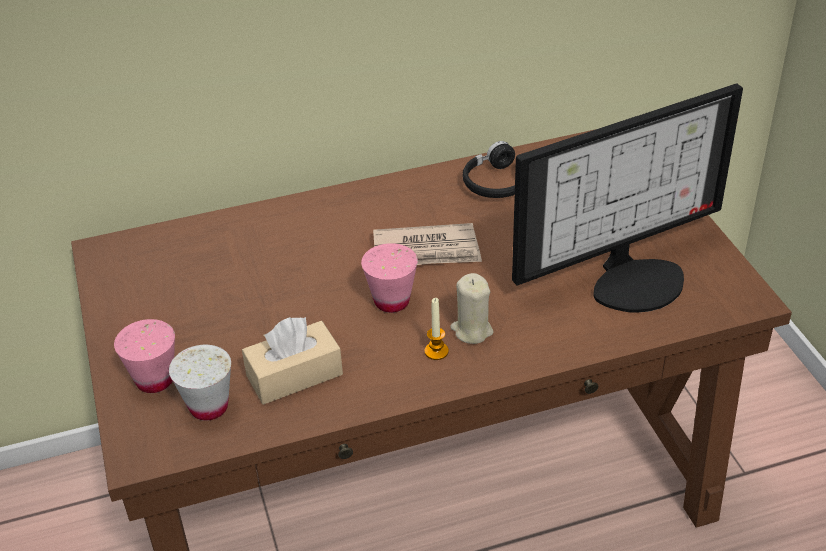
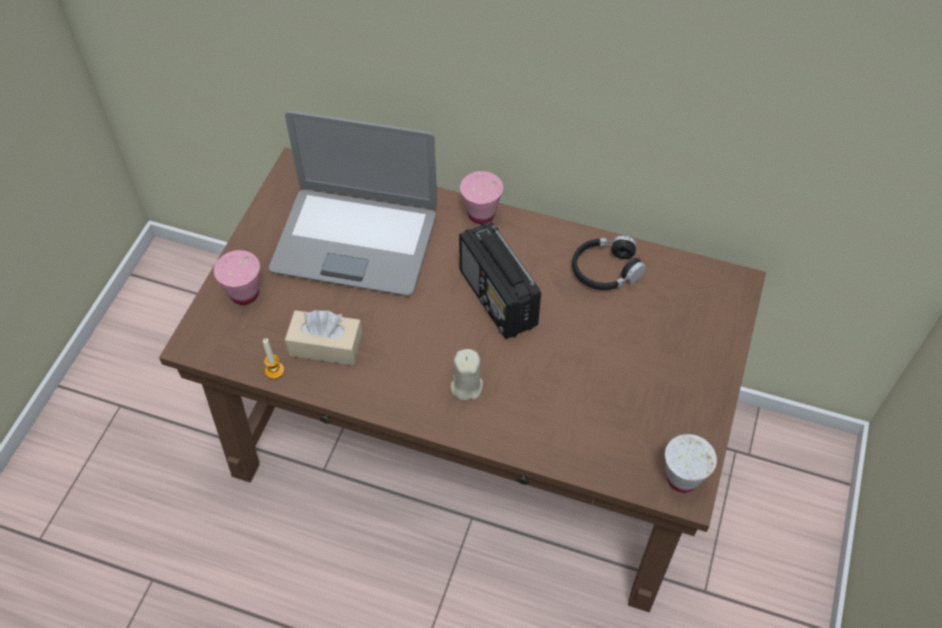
camera: 35 degrees right, 15 degrees up
(209, 407) = (258, 335): white cup -> white cup (682, 478)
(233, 277) = (355, 241): none -> laptop
(391, 301) = (436, 327): pink cup -> pink cup (481, 214)
(427, 251) = (498, 299): newspaper -> radio
(436, 351) = (428, 387): candle -> candle (274, 371)
(634, 278) = (620, 418): monitor -> none

